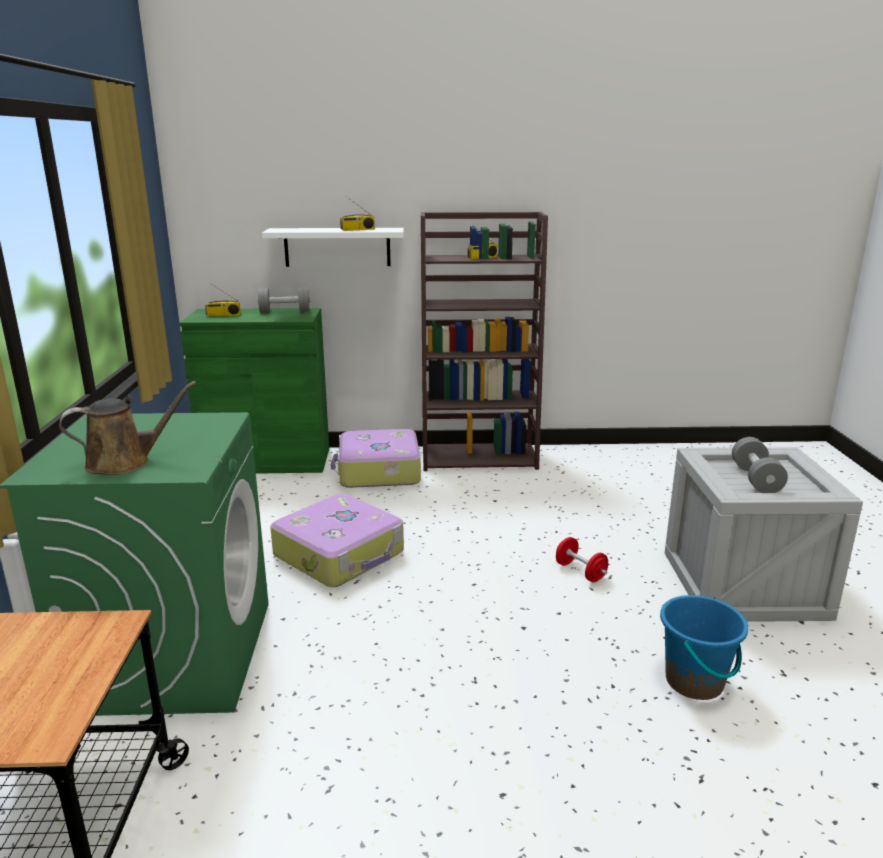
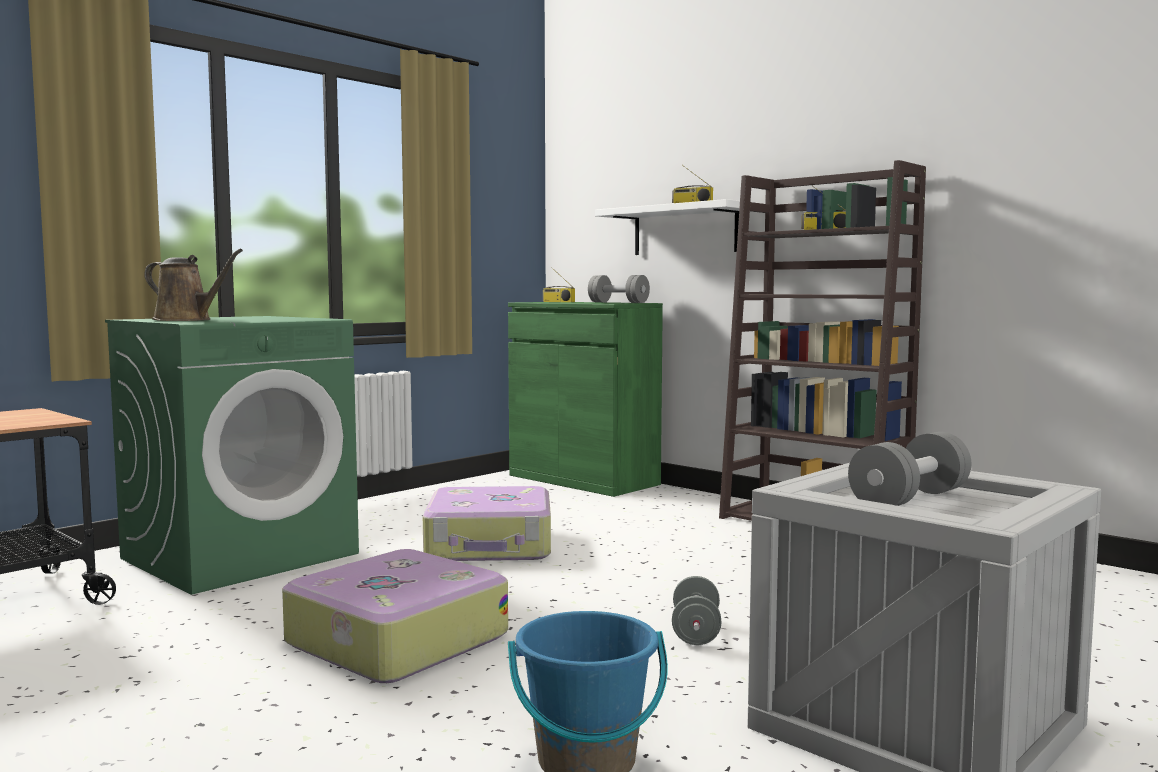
camera: 45 degrees right, 15 degrees down
(378, 471) = (670, 507): suitcase -> suitcase (394, 640)
(580, 572) = (696, 632): red dumbbell -> grey dumbbell

